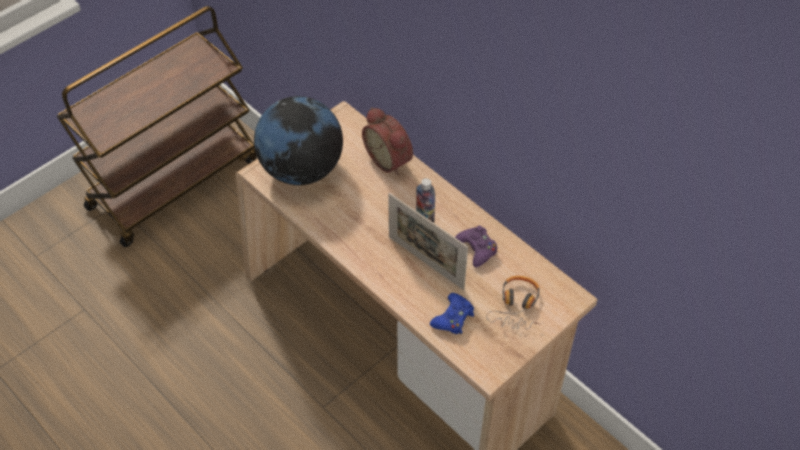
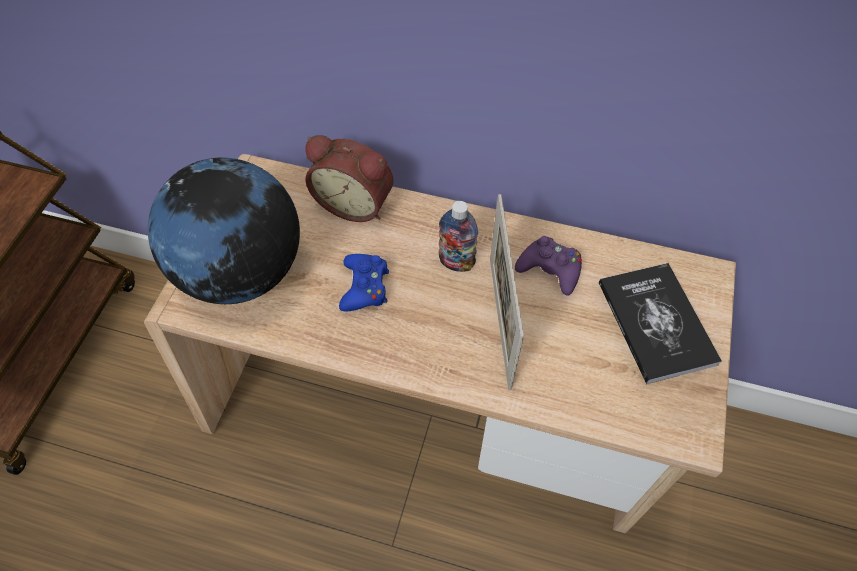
camera: 30 degrees left, 5 degrees up
(426, 262) = (500, 321): picture frame -> picture frame turned 75 degrees clockwise
(453, 318) = (592, 382): blue game controller -> blue game controller (365, 287)
(516, 307) = (656, 323): headphones -> book

